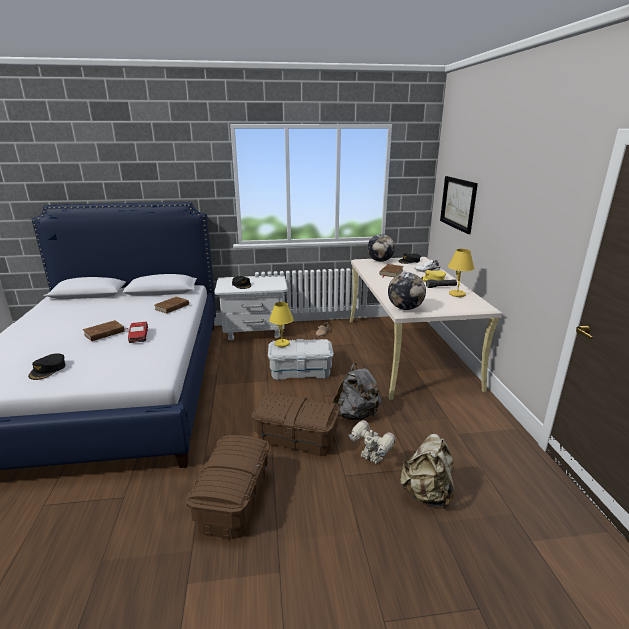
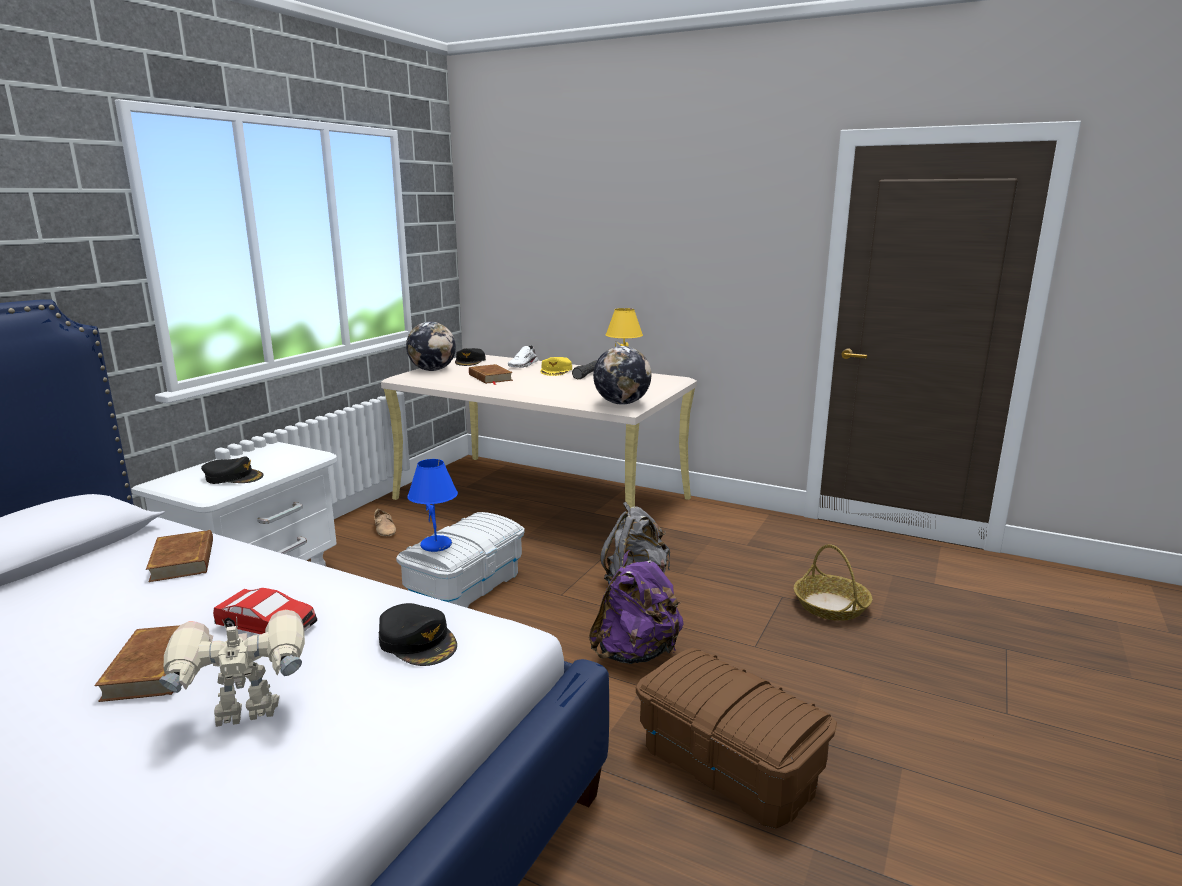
camera: 55 degrees left, 5 degrees down
(48, 370) = (234, 791): black cap -> black cap (418, 642)
(282, 344) = (437, 545): yellow table lamp -> blue table lamp
(297, 437) = (636, 653): brown storage box -> purple backpack
(370, 459) = (740, 616): toy robot -> toy robot (247, 717)
(426, 493) = (831, 606): beige backpack -> basket
(458, 203) = (540, 254): picture -> none

